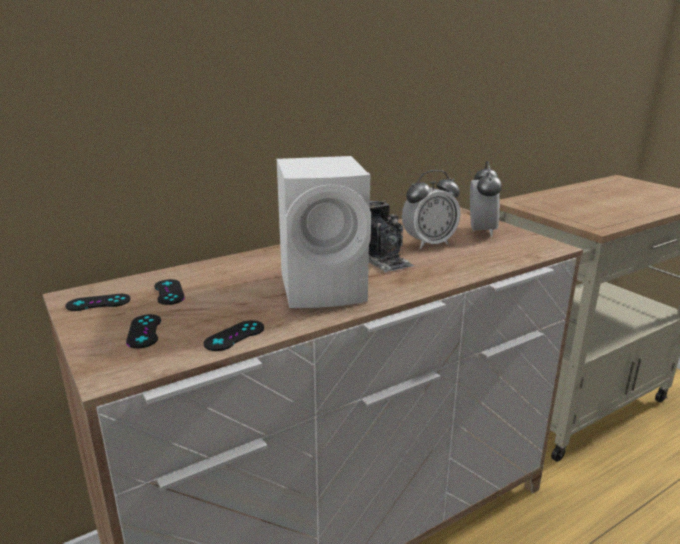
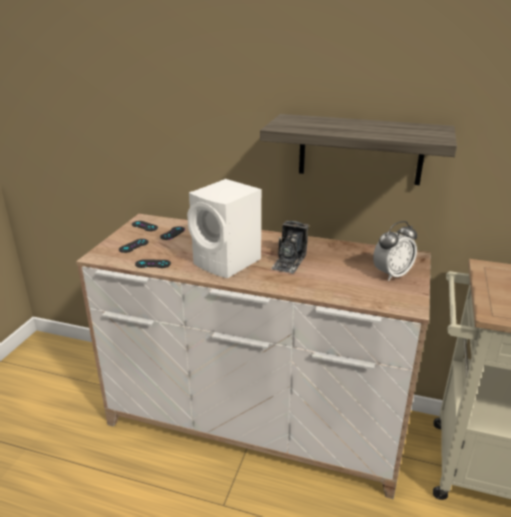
camera: 50 degrees right, 5 degrees up
(382, 96) = (360, 149): none -> shelf
(429, 243) = (337, 266): alarm clock -> none

